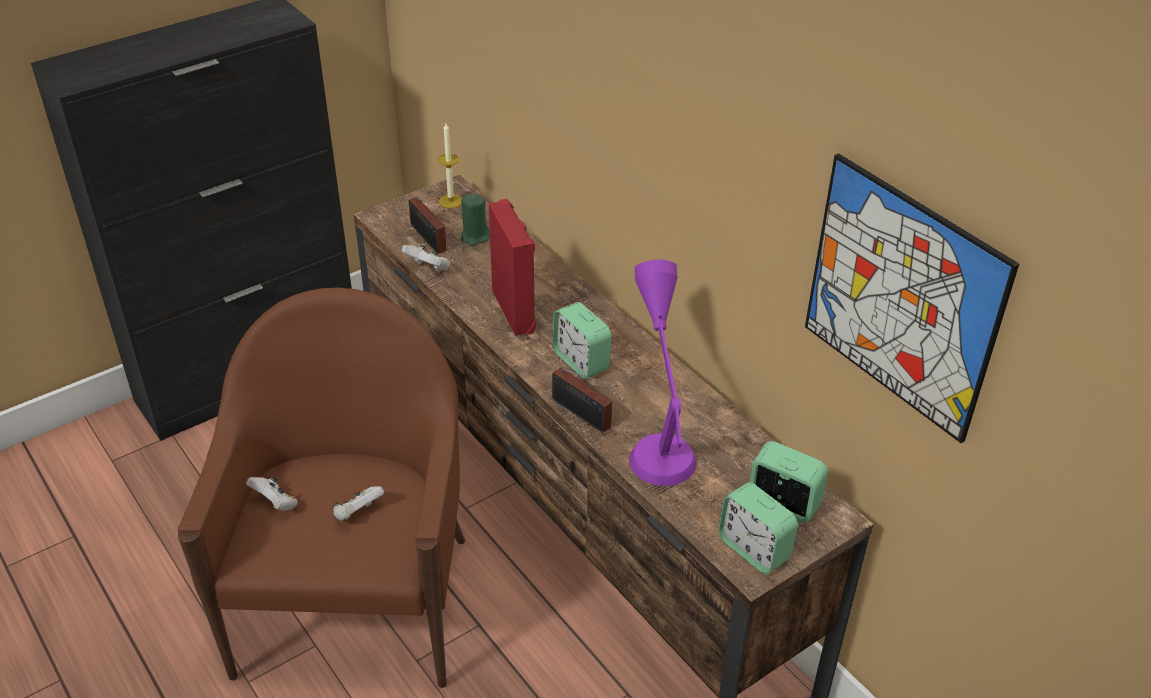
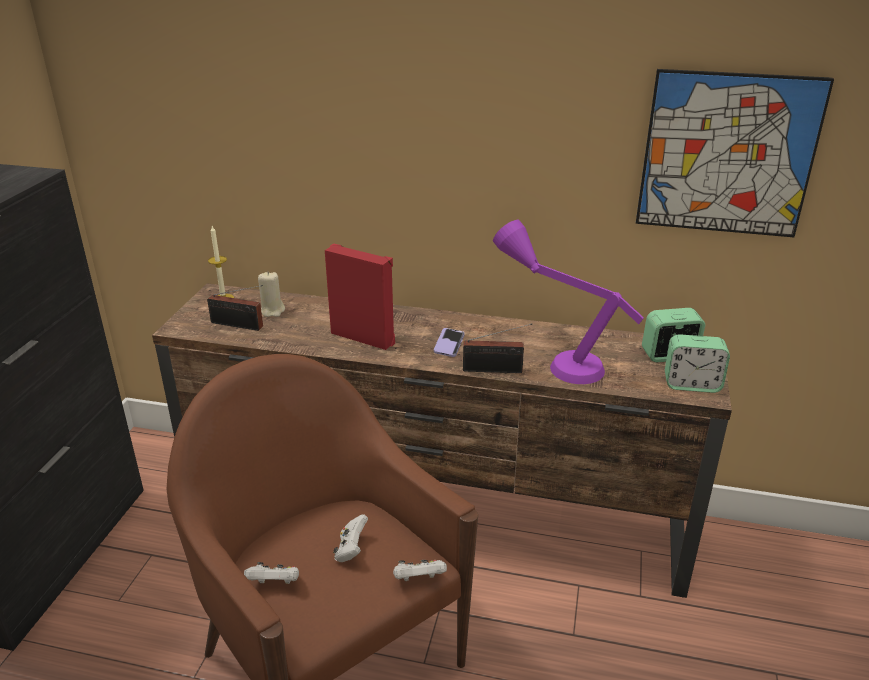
camera: 40 degrees left, 10 degrees down
(428, 268) = (264, 341): white game controller -> white game controller (419, 580)
(475, 237) = (272, 311): green candle -> beige candle
(581, 361) = (449, 344): alarm clock -> phone

